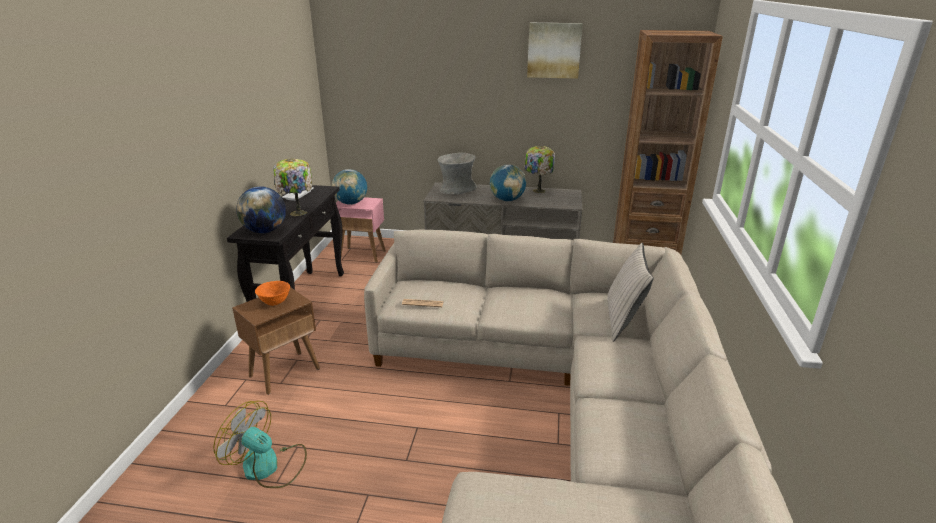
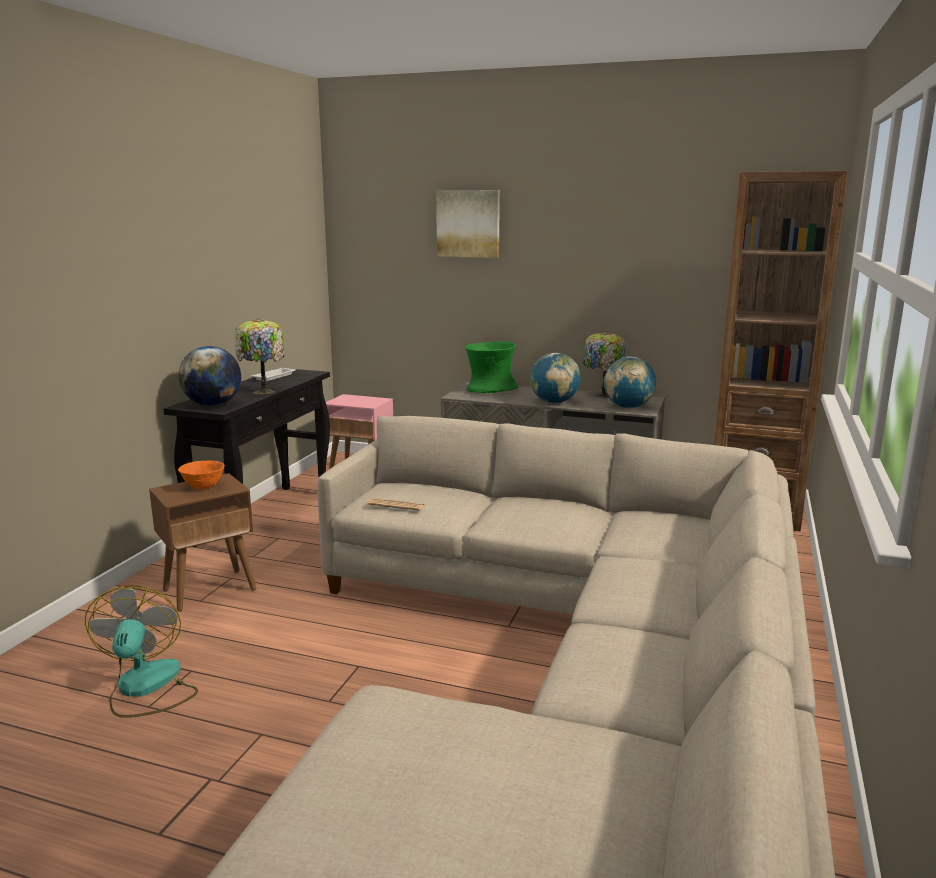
camera: 10 degrees right, 10 degrees down
(268, 466) = (146, 688): fan -> fan turned 45 degrees clockwise
(351, 203) = (349, 401): globe -> globe (628, 407)
(457, 190) = (491, 390): grey vase -> green vase
(554, 50) = (625, 204): picture -> picture (468, 223)
(623, 320) = (672, 542): beige pillow -> none

